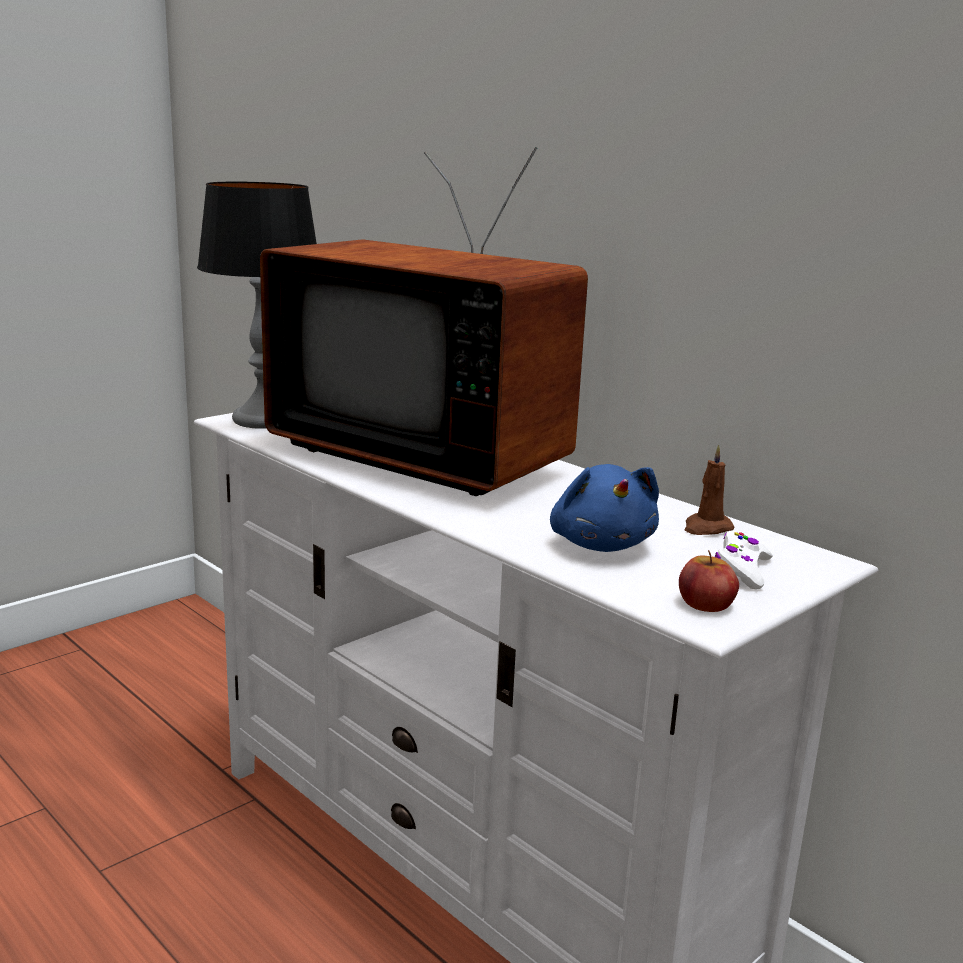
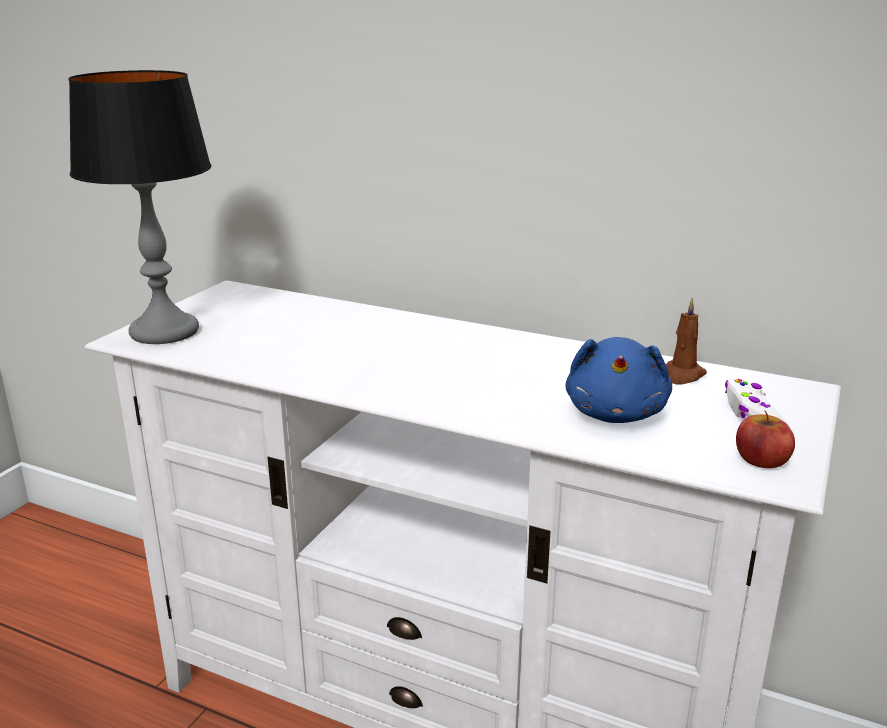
camera: 20 degrees left, 5 degrees up
(428, 455) = (368, 344): television -> none
(601, 544) = (616, 413): blue plush toy -> blue plush toy turned 45 degrees clockwise

